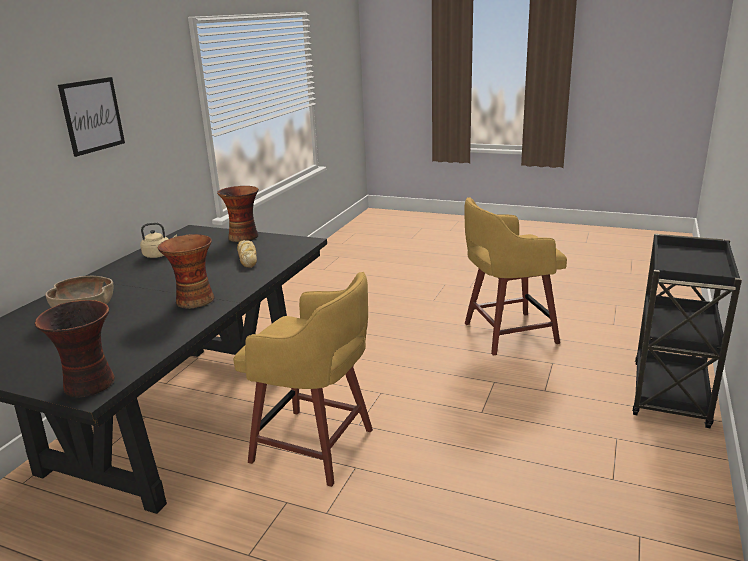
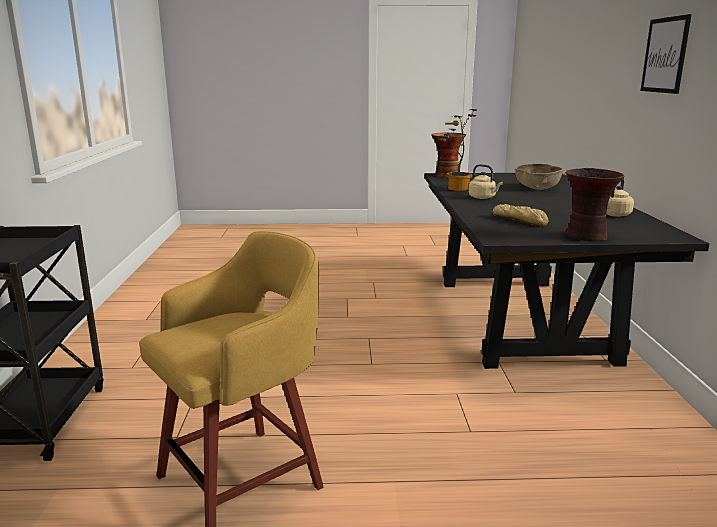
camera: 155 degrees right, 5 degrees down
(178, 328) = (455, 189): none -> potted plant
(194, 300) = (483, 197): vase -> beige kettle
(316, 447) = (387, 321): yellow stool -> none

